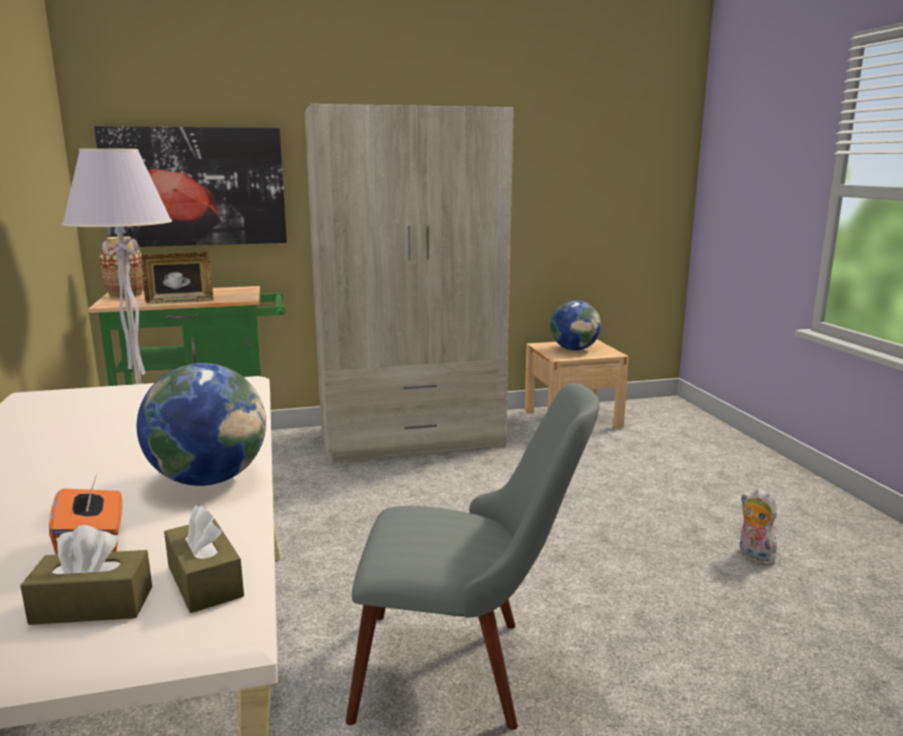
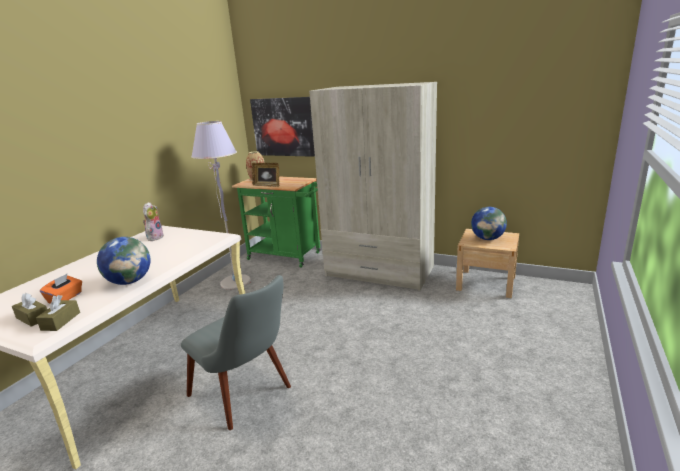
camera: 40 degrees right, 5 degrees up
(753, 556) = (462, 409): plush toy -> plush toy (155, 237)

